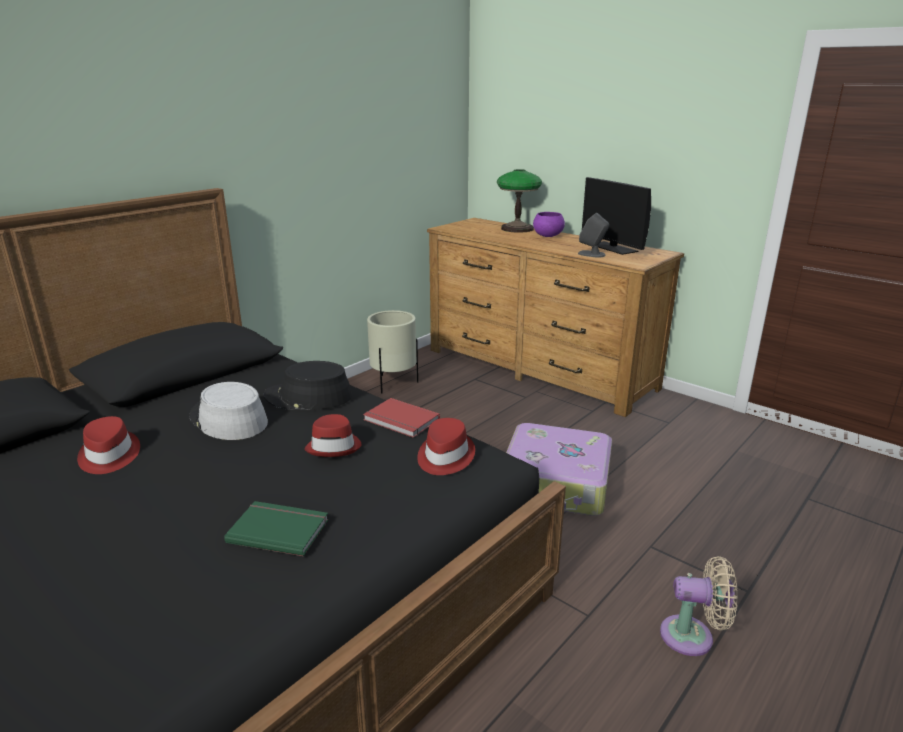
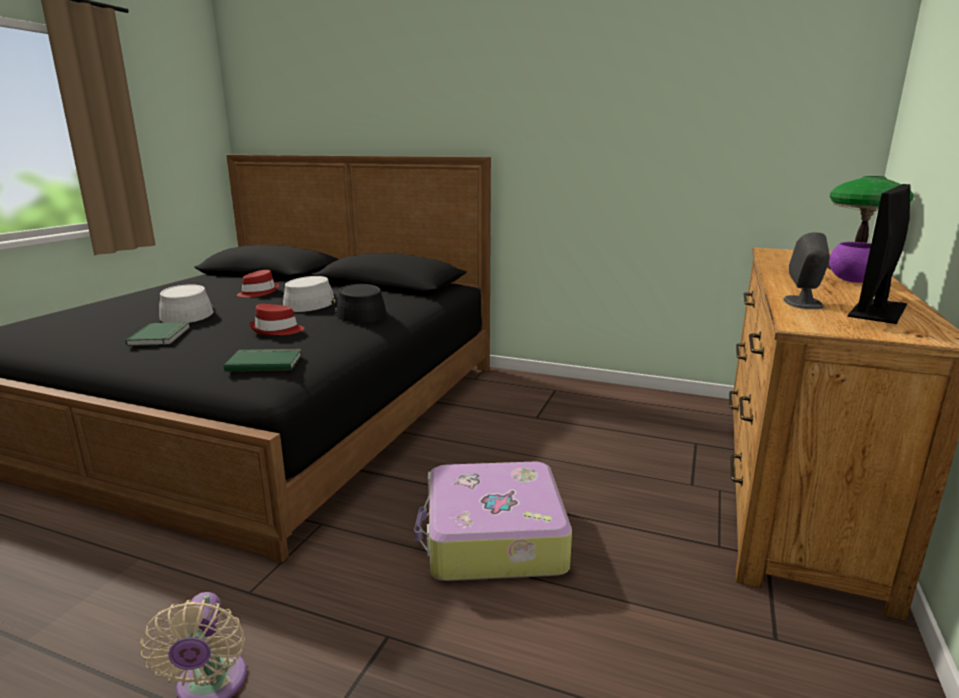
camera: 70 degrees right, 5 degrees down
(167, 514) = (187, 313): none -> grey hat
(394, 383) = (624, 404): beige planter -> none
(400, 420) = (329, 341): red book -> none
(444, 456) = (265, 362): red hat -> green book

